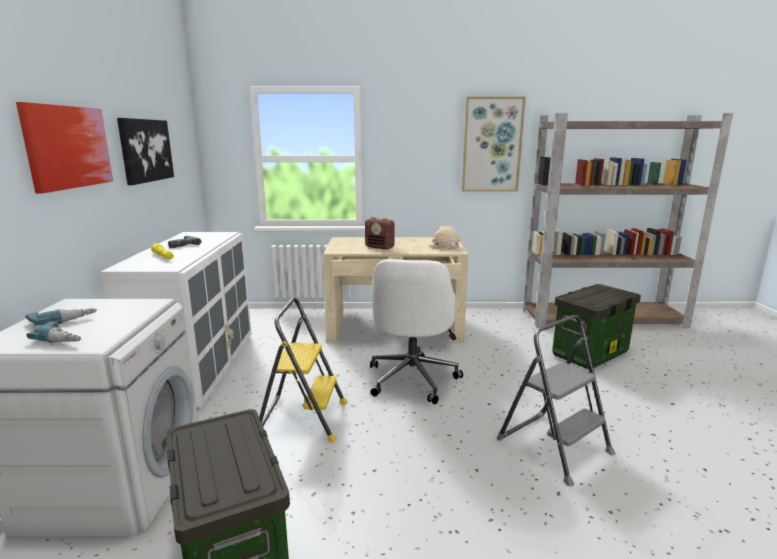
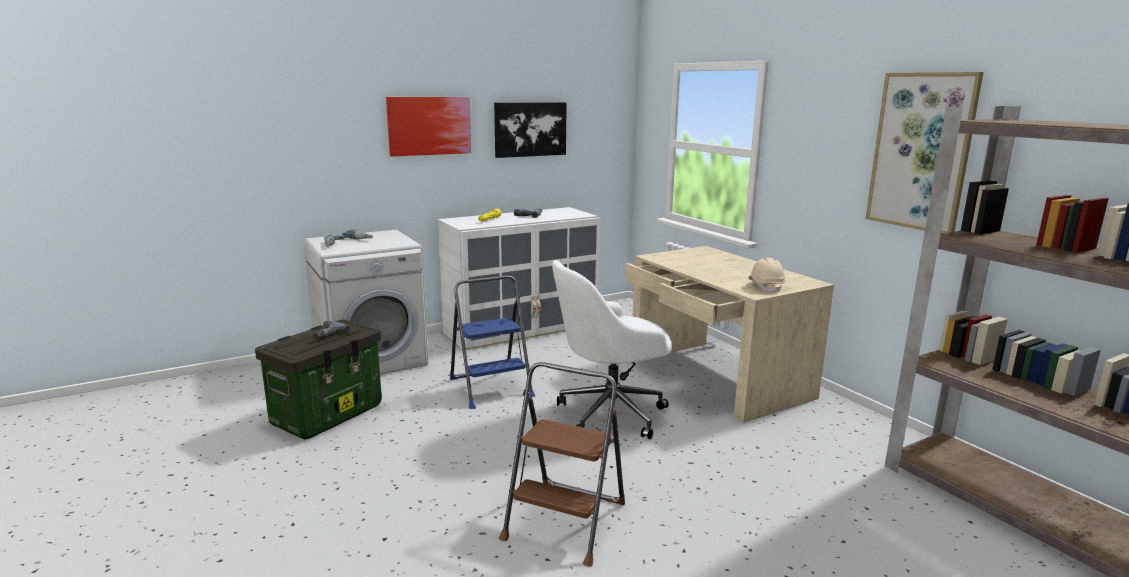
camera: 60 degrees right, 0 degrees up
(218, 448) = (326, 334): none -> power drill
(299, 418) = (490, 385): yellow step ladder -> blue step ladder
(380, 247) = (702, 266): radio -> none
(550, 443) = (568, 517): grey step ladder -> brown step ladder
(590, 354) = (858, 524): storage box -> none

